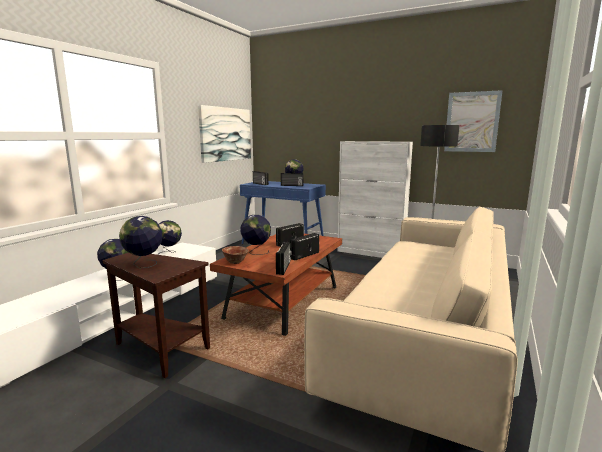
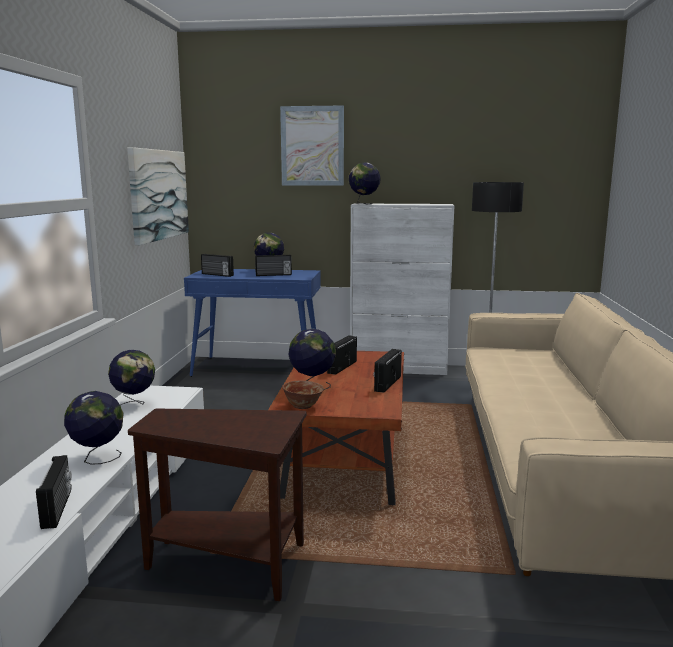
camera: 20 degrees left, 0 degrees up
(144, 265) = (215, 428): globe -> globe (364, 204)
(284, 267) = (383, 405): radio -> radio (58, 508)
(472, 122) = (531, 177): picture -> picture (312, 146)

